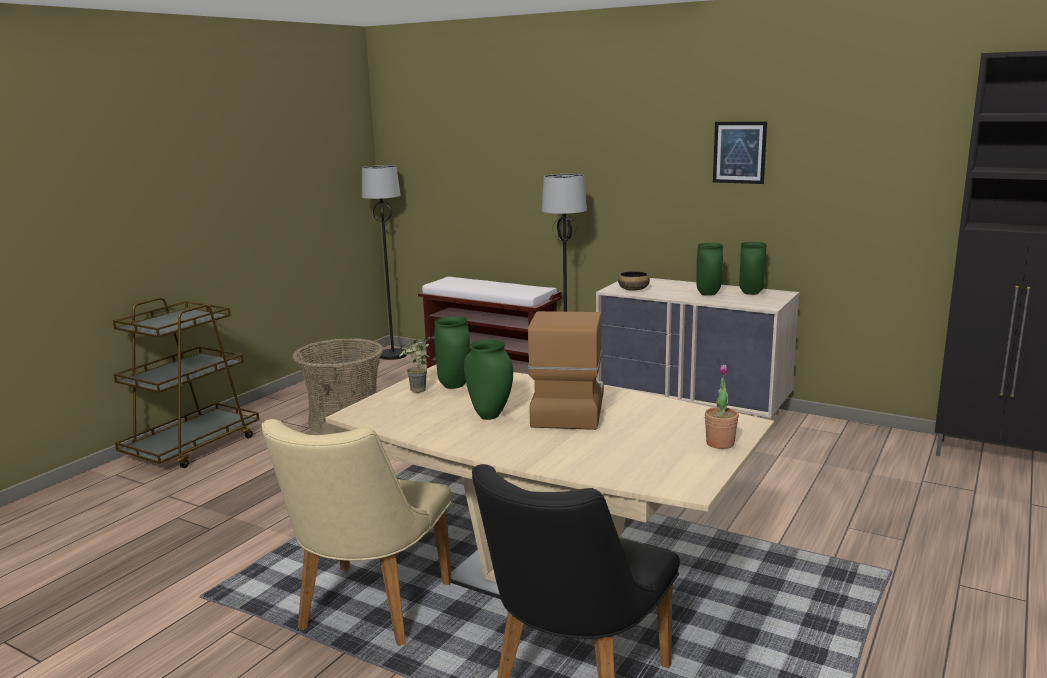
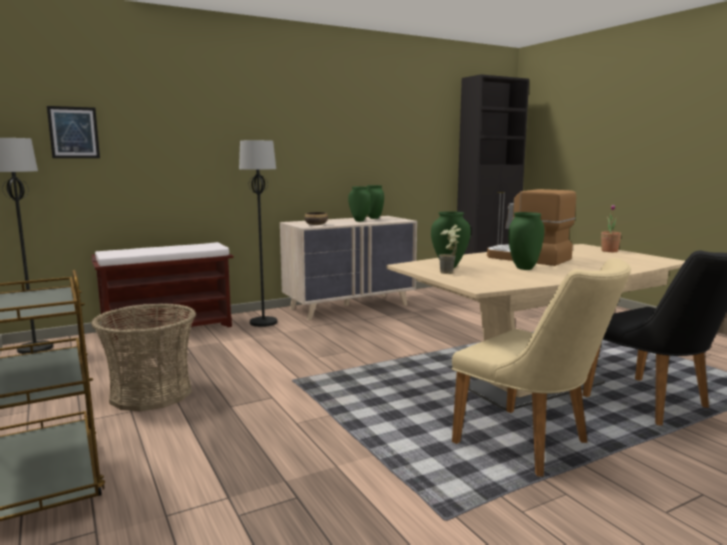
camera: 60 degrees left, 5 degrees down
(739, 152) = (347, 128): picture -> picture (74, 132)

